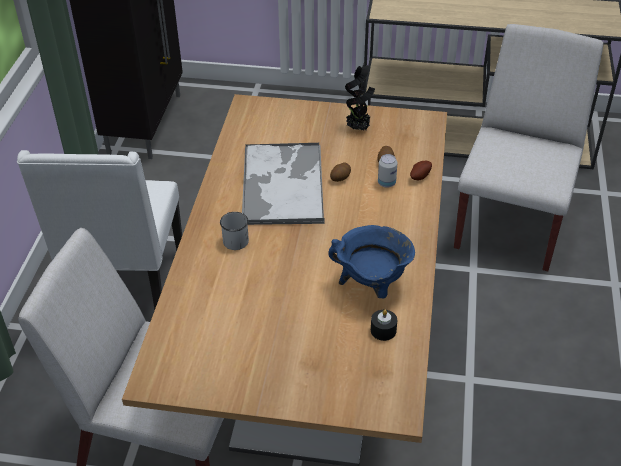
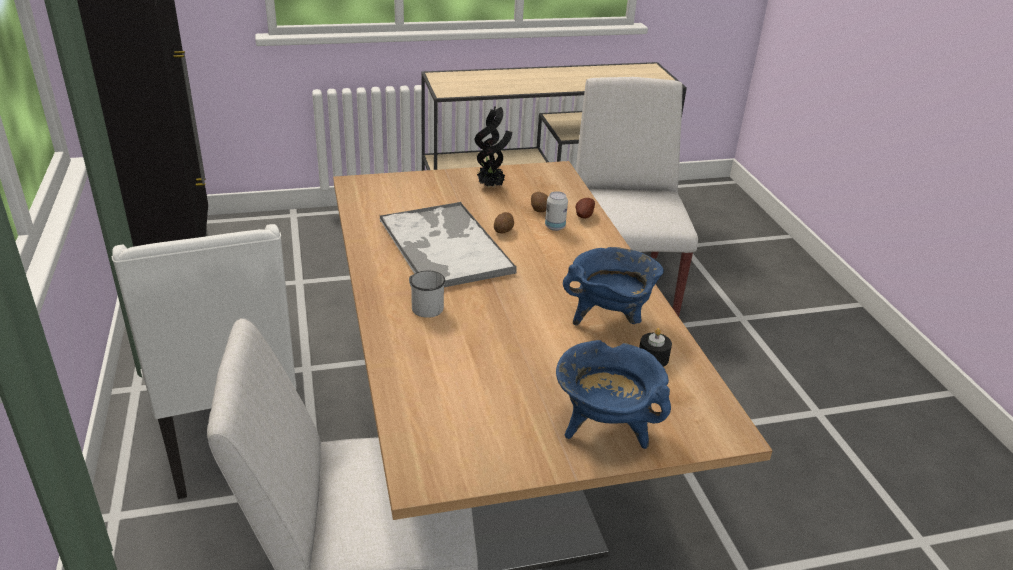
camera: 25 degrees left, 10 degrees down
(304, 381) = (605, 428): none -> blue cooking pot

